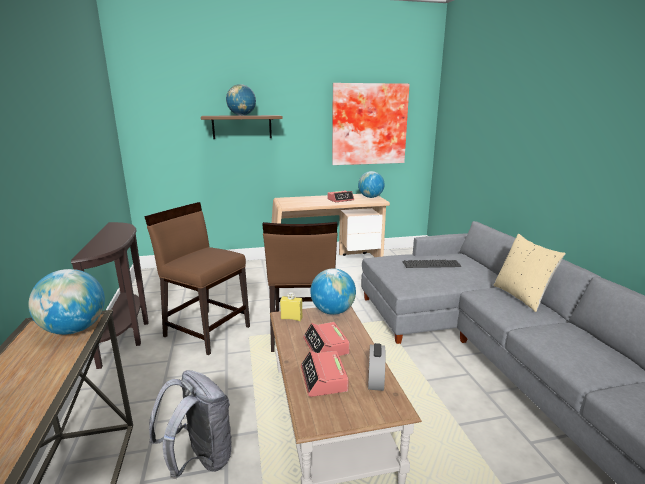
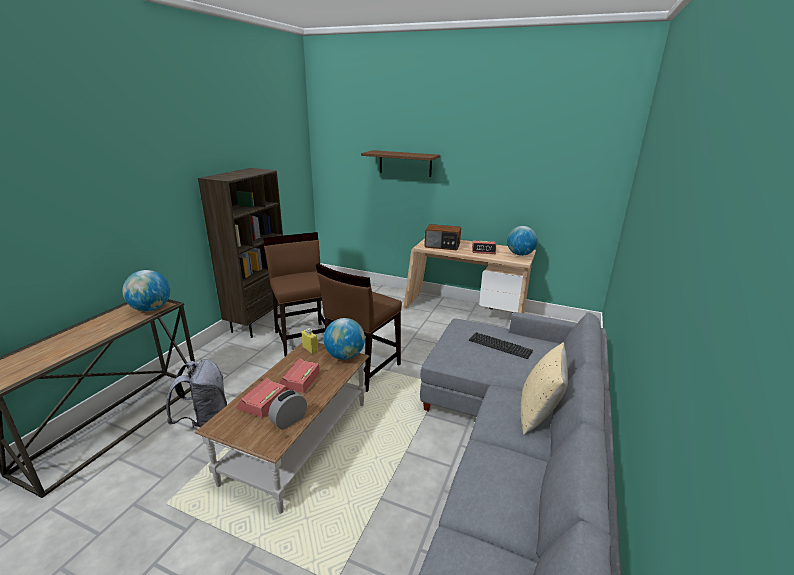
camera: 35 degrees right, 5 degrees up
(128, 334) = (258, 322): brown console table -> brown bookcase
(242, 115) = (400, 153): globe -> none
(302, 202) = (442, 246): none -> radio
(368, 124) = (538, 172): picture -> none

